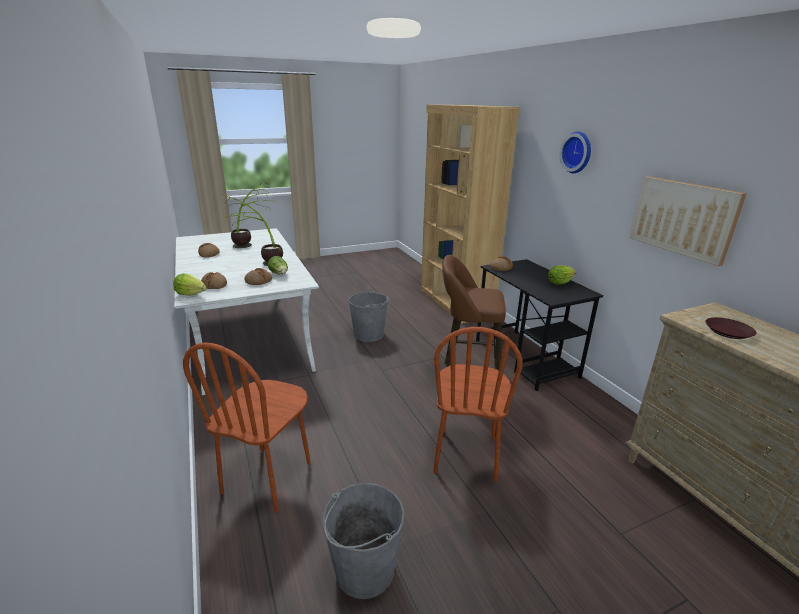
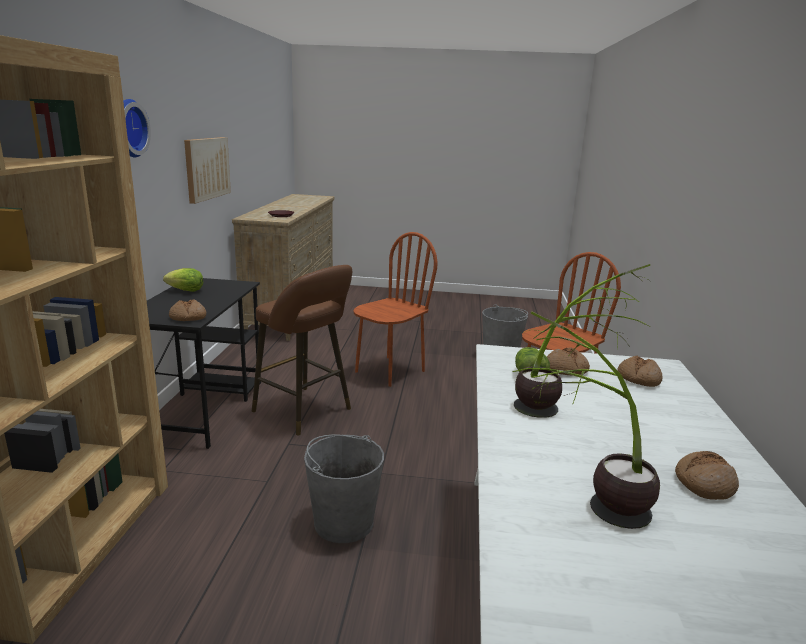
camera: 150 degrees left, 5 degrees down
(190, 294) = (668, 371): lettuce -> none

